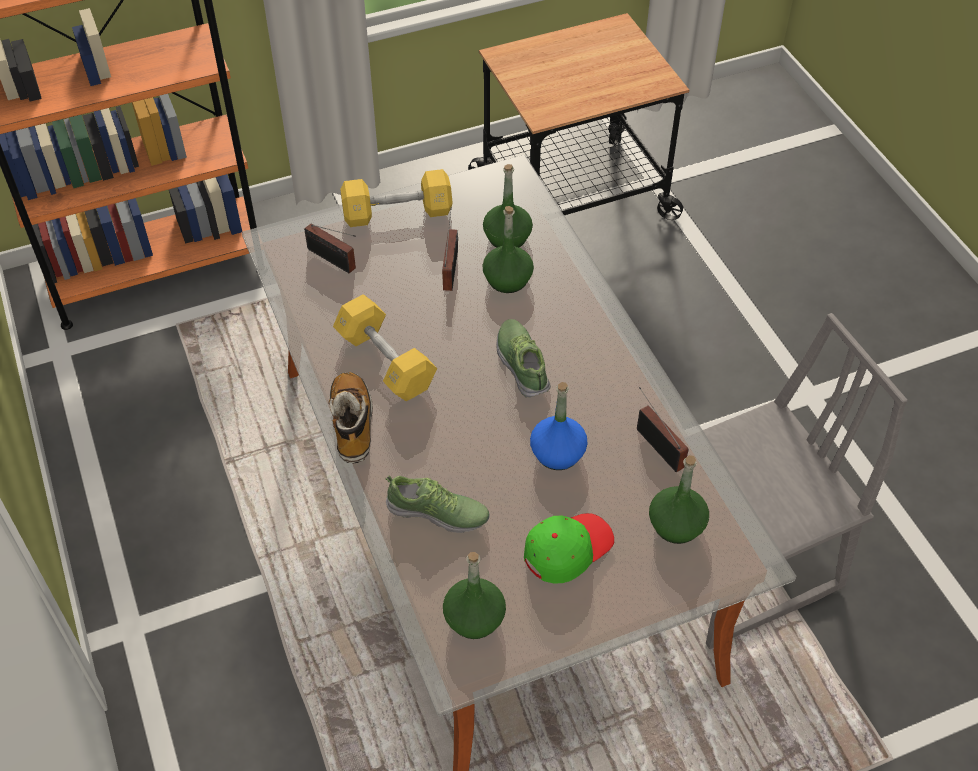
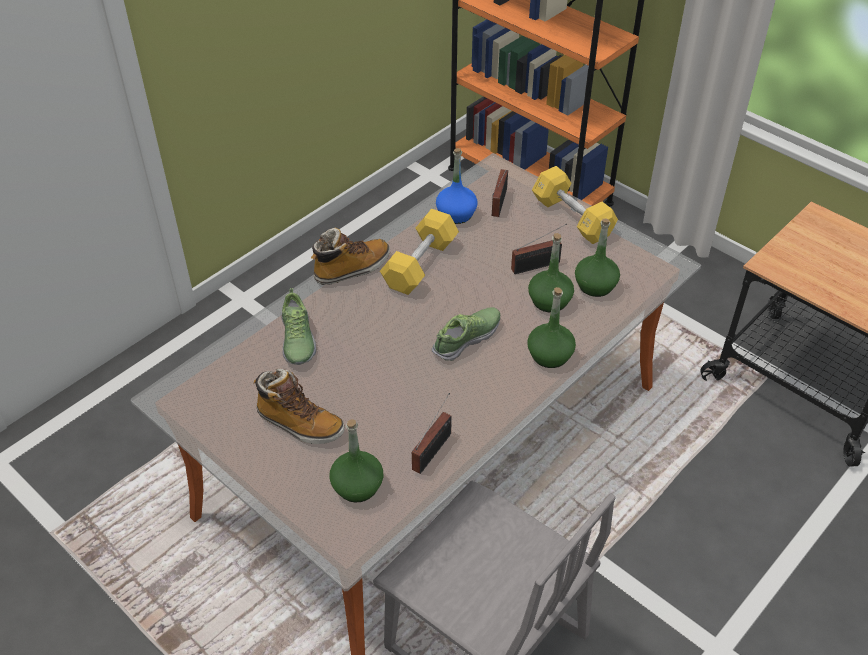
camera: 65 degrees right, 5 degrees down
(474, 618) = (214, 391): green bottle -> green bottle (550, 355)
(557, 453) = (389, 388): blue bottle -> blue bottle (456, 214)
(567, 549) = (299, 424): green cap -> boot

